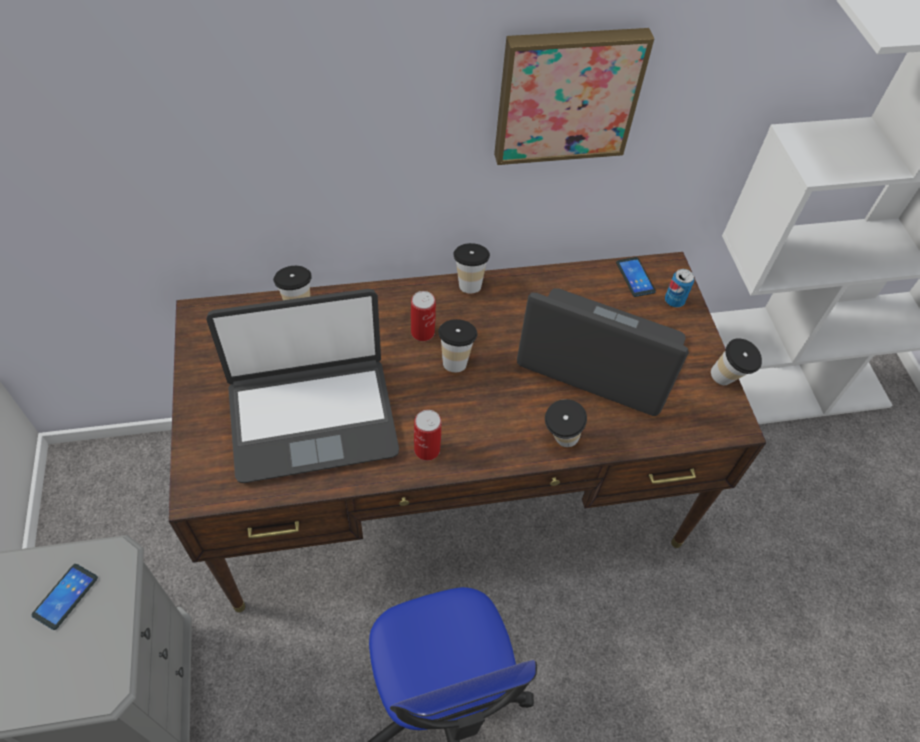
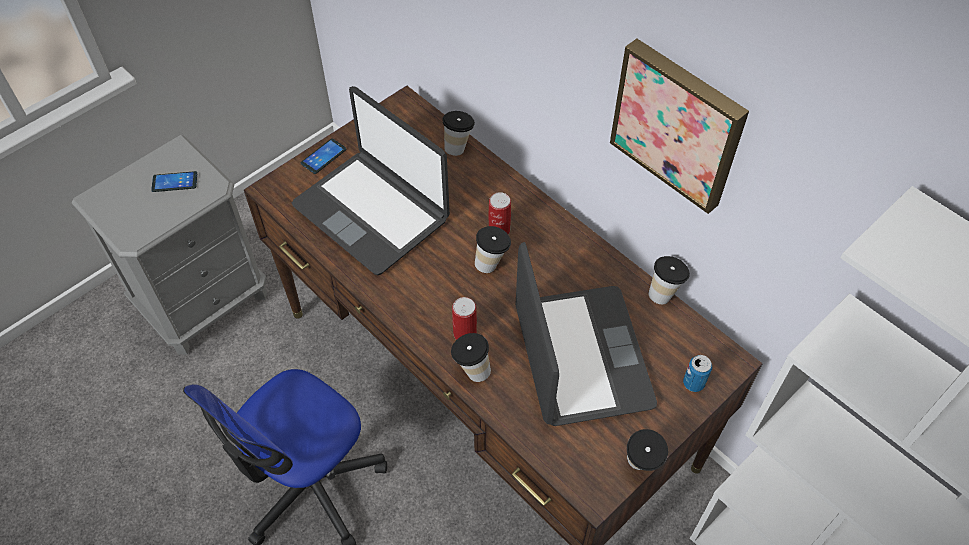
camera: 60 degrees right, 0 degrees up
(427, 449) = (397, 291): can -> can (465, 333)
(469, 282) = (574, 231): cup -> cup (664, 293)
(635, 277) = (692, 341): phone -> phone (323, 156)

